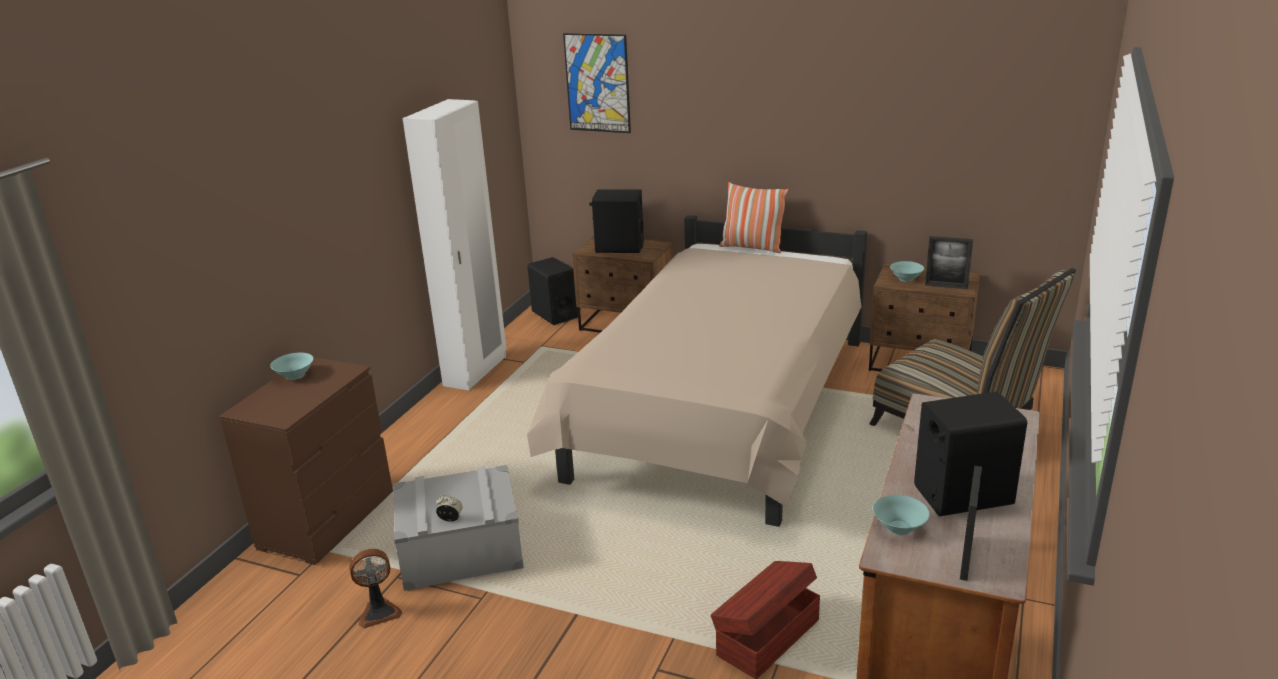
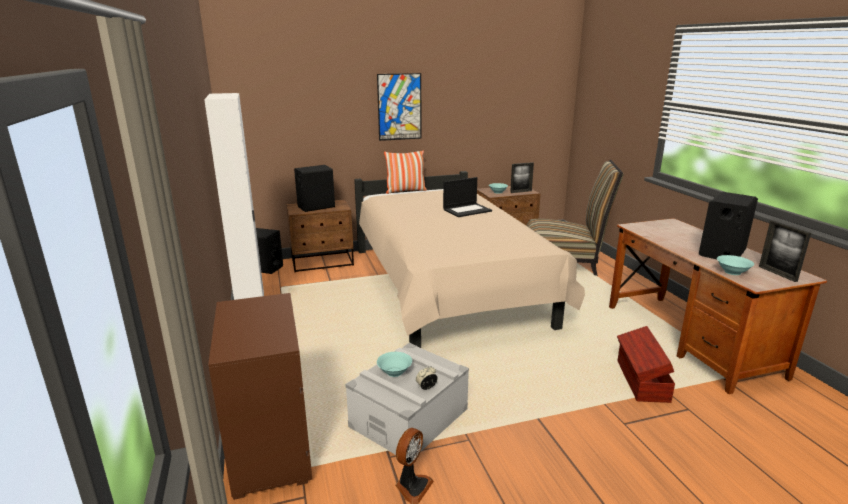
camera: 40 degrees left, 5 degrees down
(294, 375) = (231, 316): turquoise bowl -> turquoise bowl (394, 372)
(597, 83) = (284, 92): picture -> picture (399, 107)
(764, 304) = (467, 210): none -> laptop

